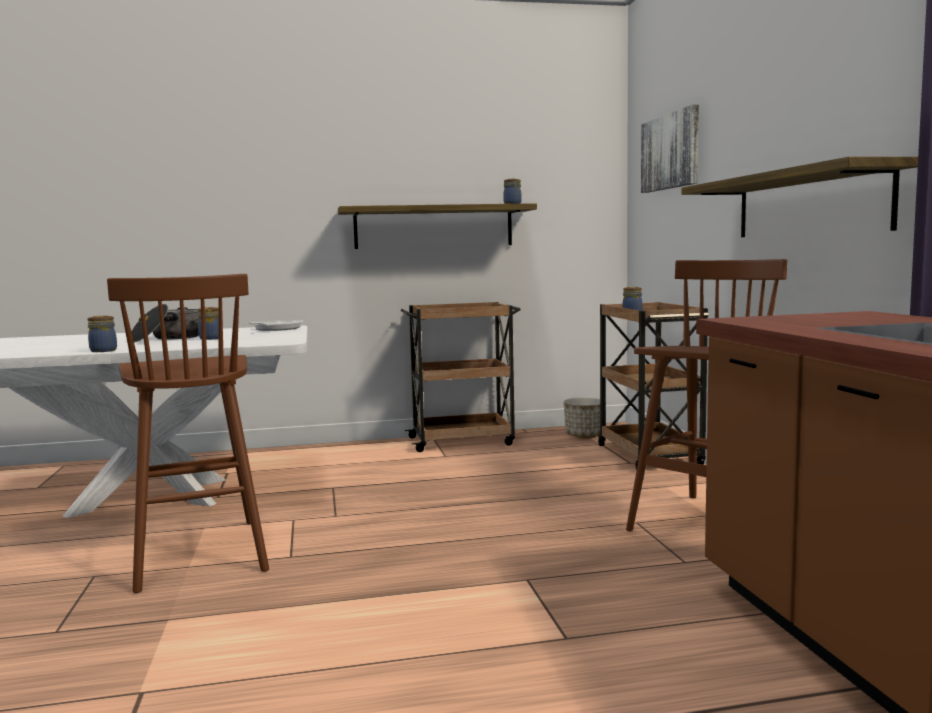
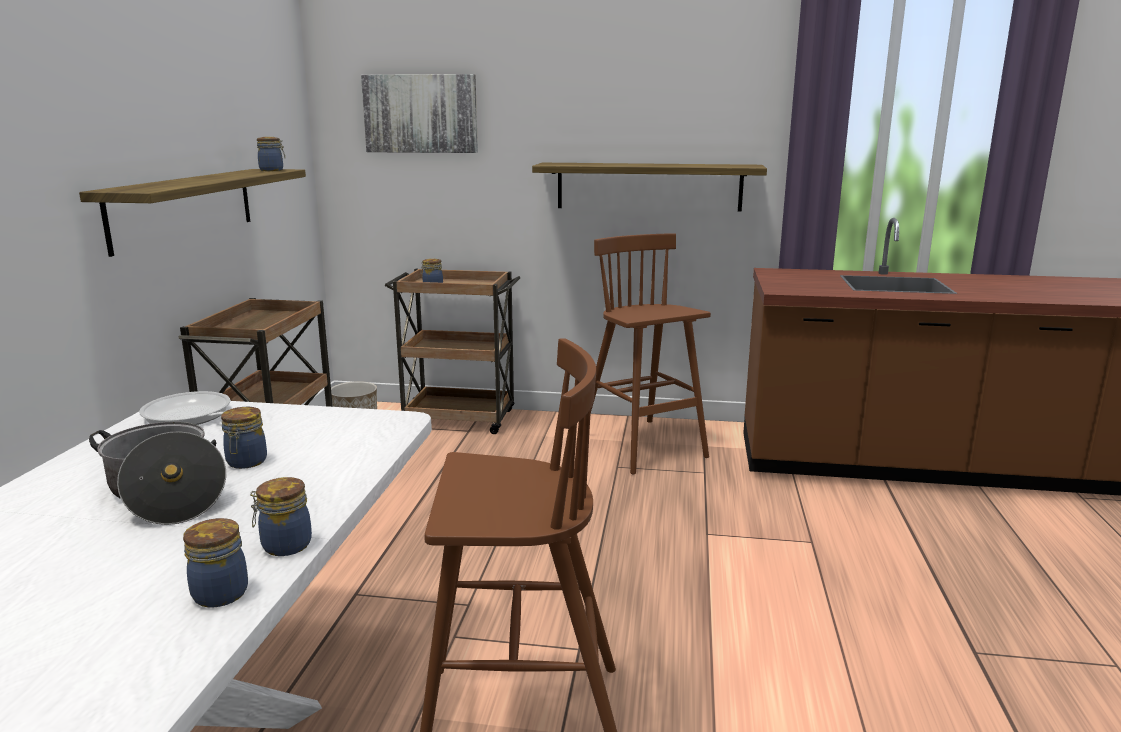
camera: 70 degrees left, 10 degrees up
(58, 352) = (221, 592): none -> jar

